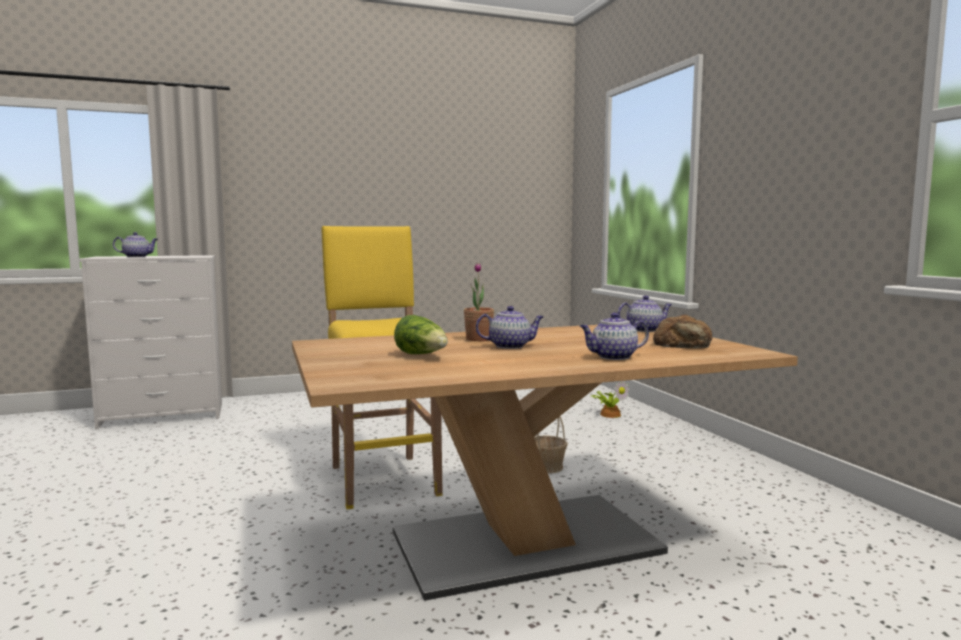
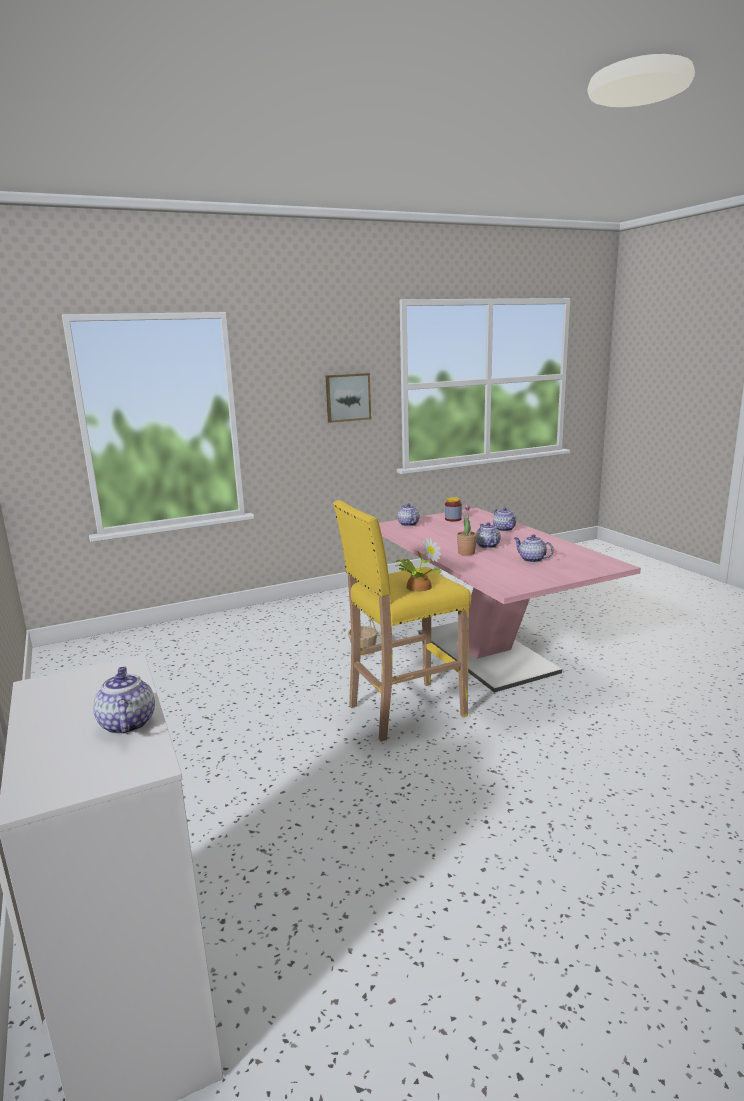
camera: 95 degrees left, 10 degrees up
(422, 355) = (531, 559): lettuce -> teapot
(525, 542) = (485, 652): brown dining table -> pink dining table
(610, 414) = (228, 628): potted plant -> potted plant (417, 587)
(684, 343) = (453, 519): bread -> jar
(820, 147) = (347, 397): none -> picture

